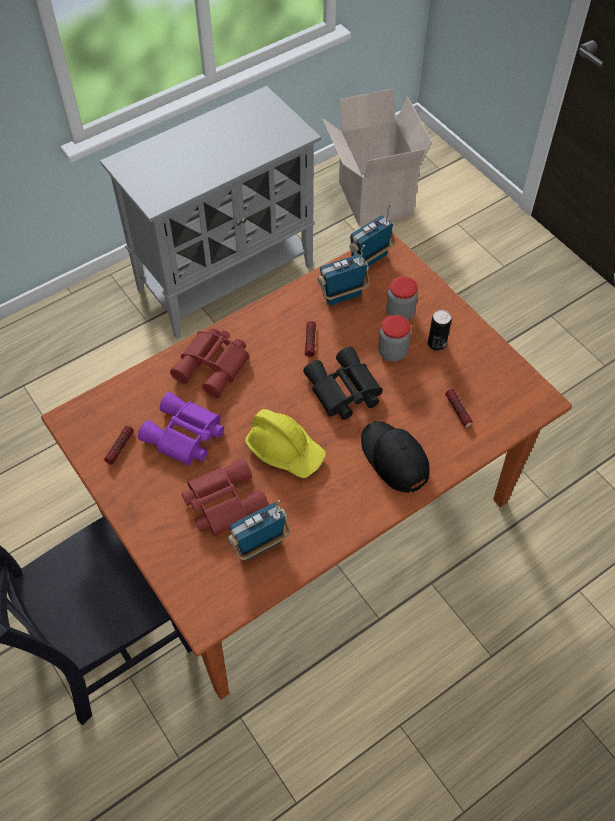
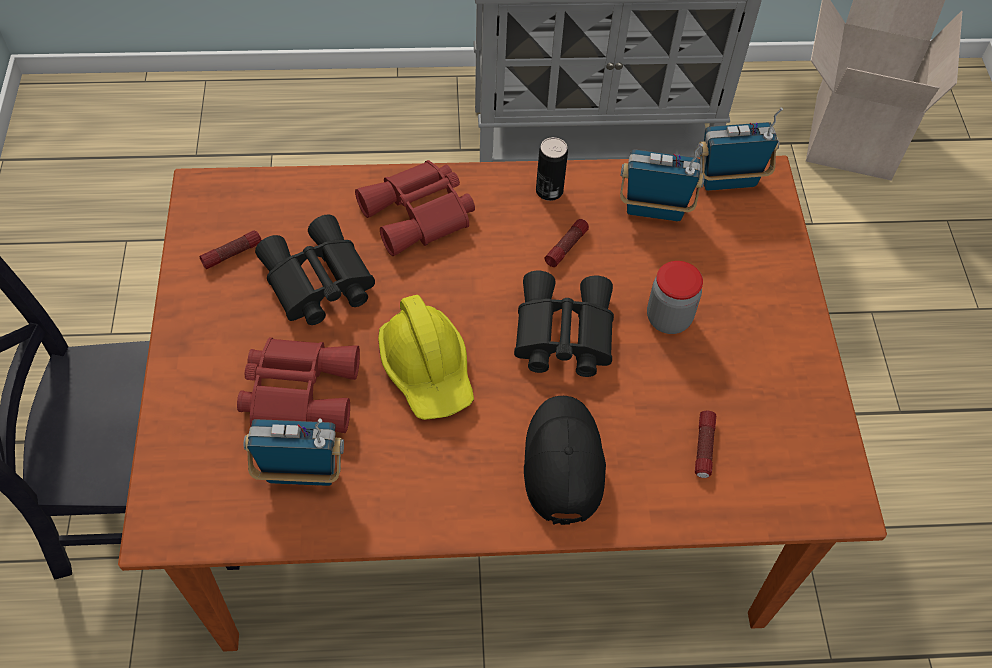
camera: 30 degrees right, 0 degrees up
(184, 436) = (316, 283): purple binoculars -> black binoculars
(400, 313) = (717, 273): jar -> none
(436, 343) = (740, 339): can -> can (549, 191)

